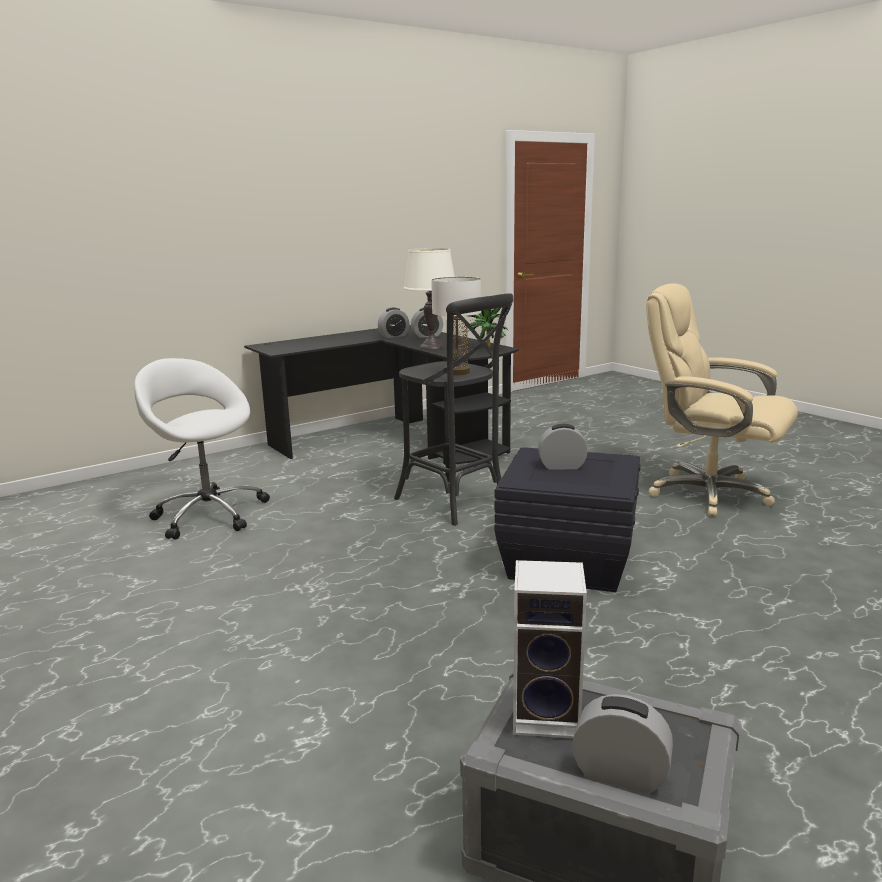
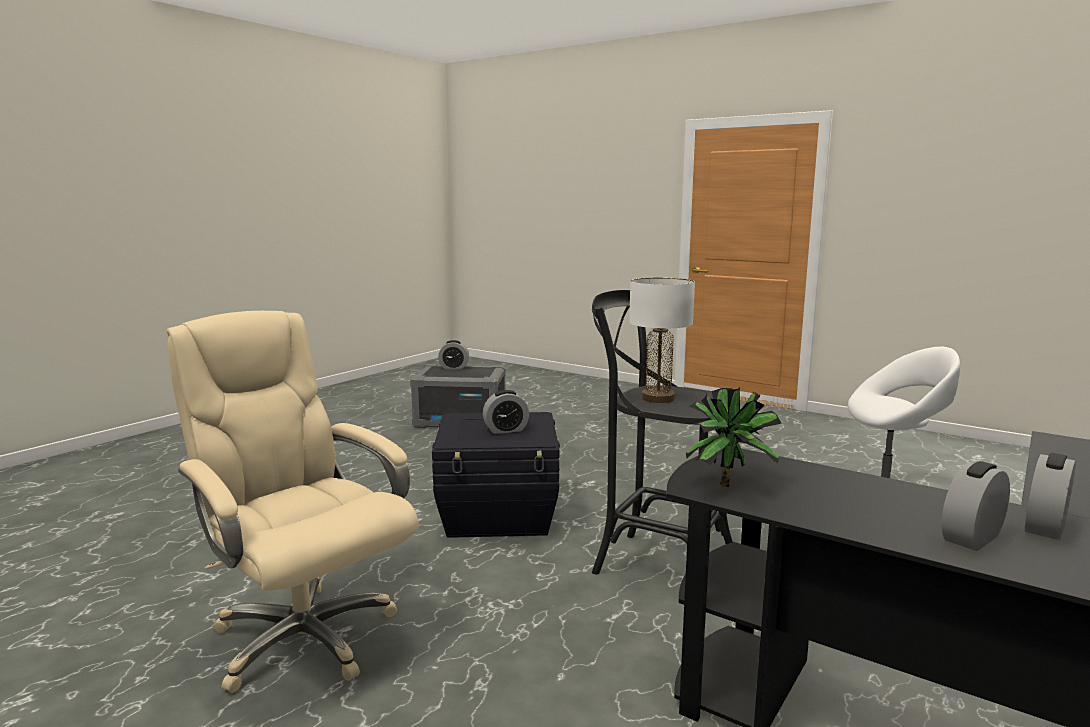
camera: 160 degrees right, 5 degrees down
(431, 347) = (841, 479): white table lamp -> none
(549, 715) = (479, 372): speaker -> none
(711, 494) = (306, 639): beige office chair -> beige office chair turned 150 degrees counterclockwise

